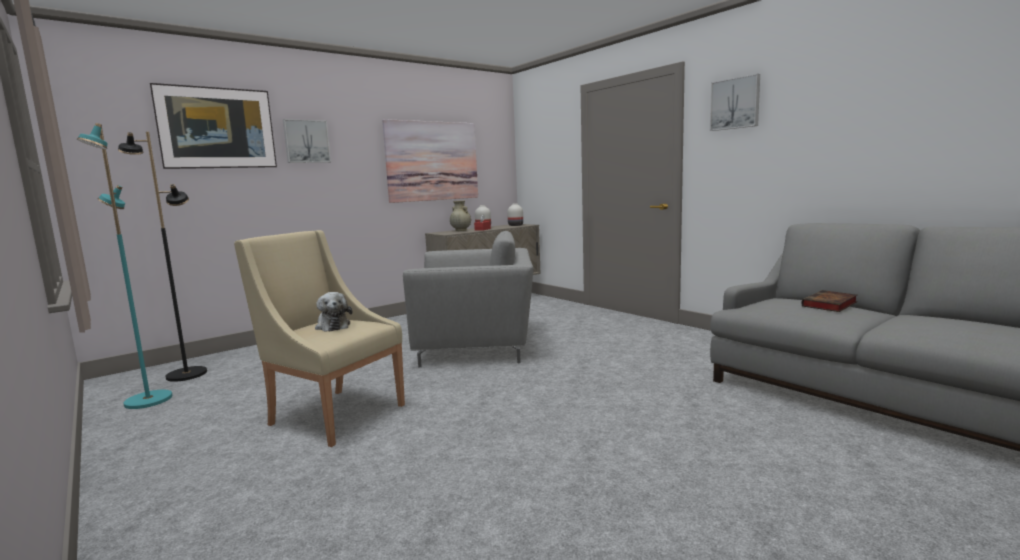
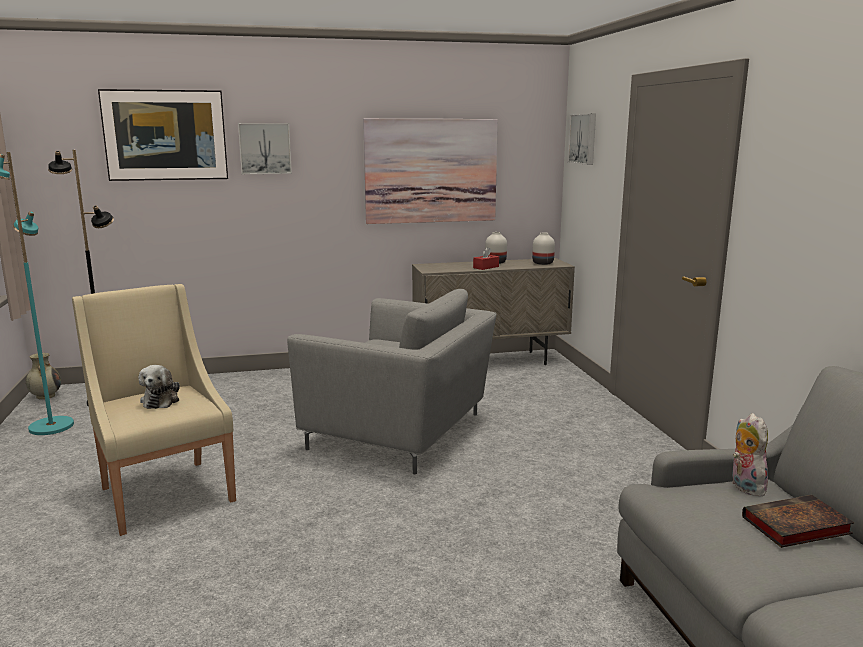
camera: 25 degrees right, 5 degrees up
(460, 230) = (459, 264): beige vase -> beige vase (45, 396)
(735, 103) = (801, 141): picture -> picture (583, 139)
(776, 299) = (744, 487): none -> plush toy

